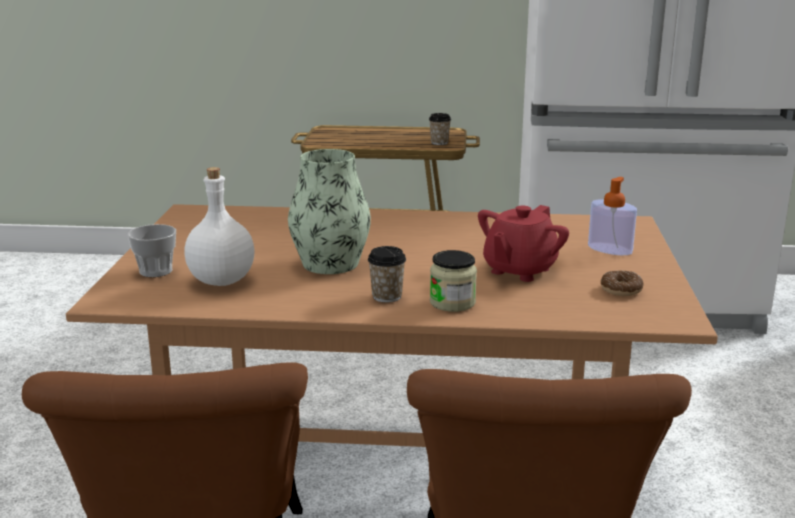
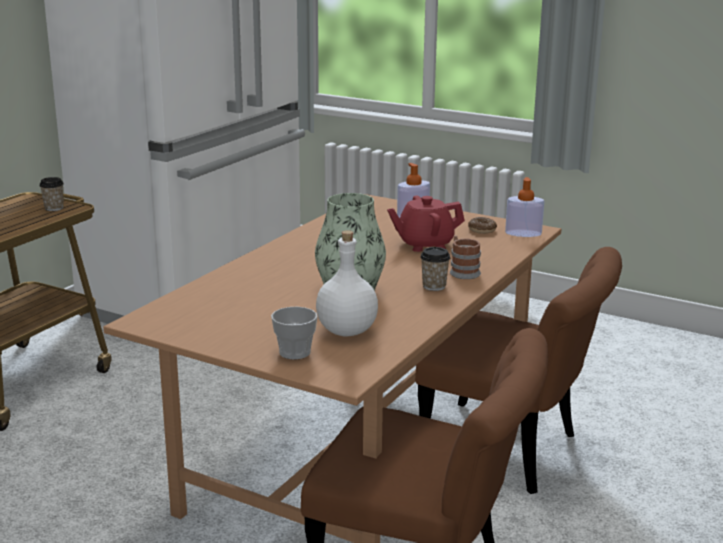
camera: 65 degrees left, 0 degrees up
(452, 302) = (462, 271): jar -> mug
(519, 270) = (424, 244): red teapot -> red teapot turned 105 degrees clockwise
(648, 314) = (523, 233): none -> soap dispenser

